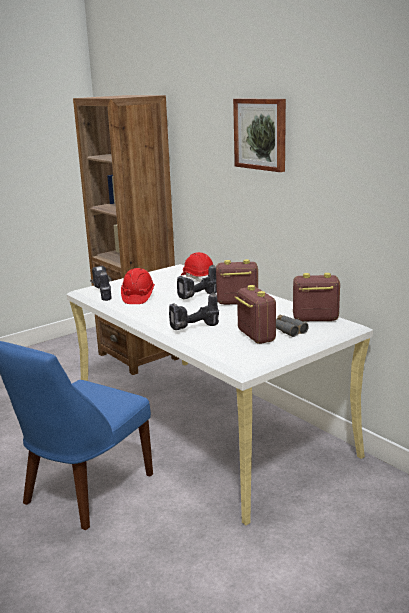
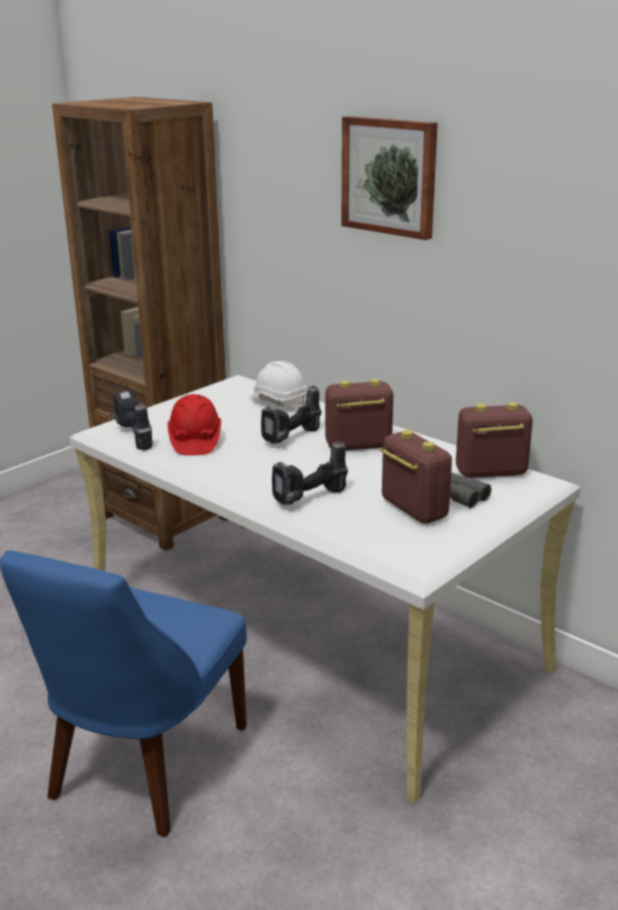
camera: 10 degrees left, 5 degrees up
(198, 278) = (278, 402): red hard hat -> white hard hat

